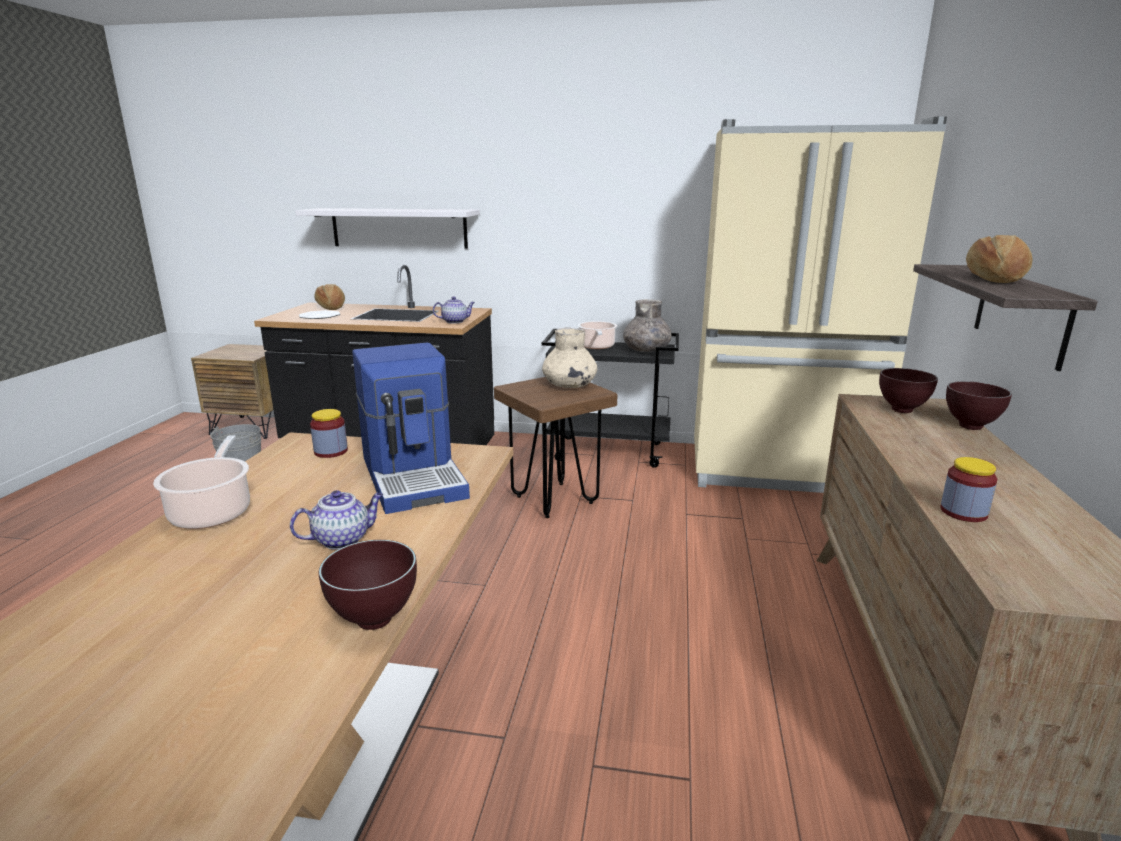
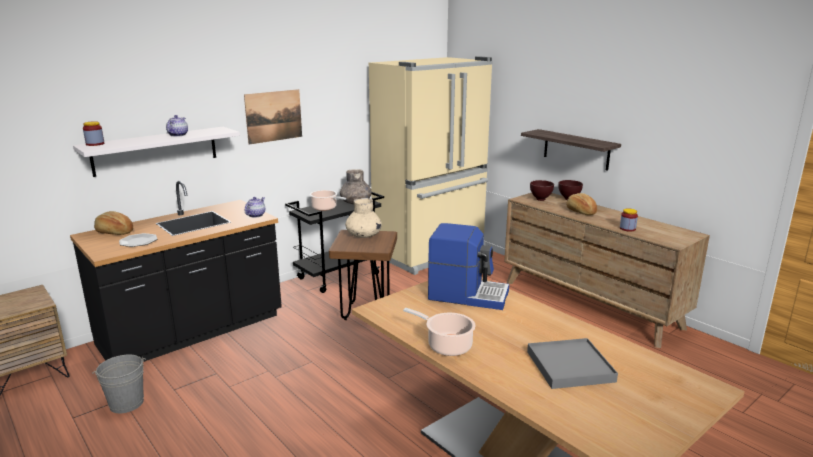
camera: 50 degrees left, 0 degrees up
(189, 635) = (570, 366): none -> grey tray
(331, 451) = (403, 305): jar -> jar (95, 144)
(343, 539) = (517, 323): teapot -> teapot (178, 135)
(374, 622) = (594, 332): brown bowl -> none
(550, 204) = (274, 116): none -> picture
(995, 279) = (570, 137): bread -> bread (580, 211)

